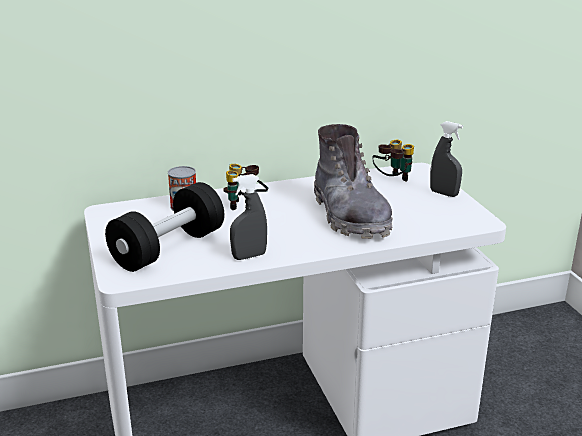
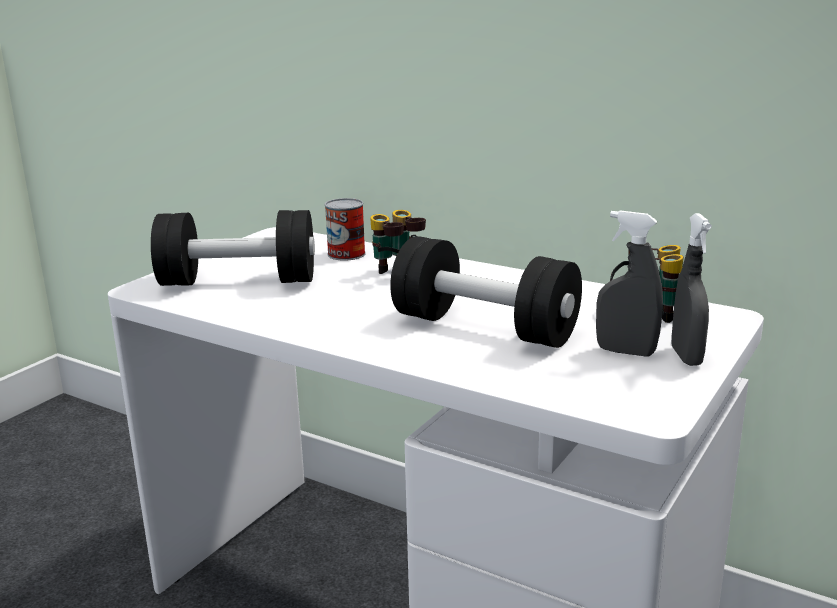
camera: 50 degrees right, 5 degrees down
(249, 256) = (279, 318): grey spray bottle -> grey spray bottle (625, 351)
(350, 216) = (484, 328): grey boot -> black dumbbell

